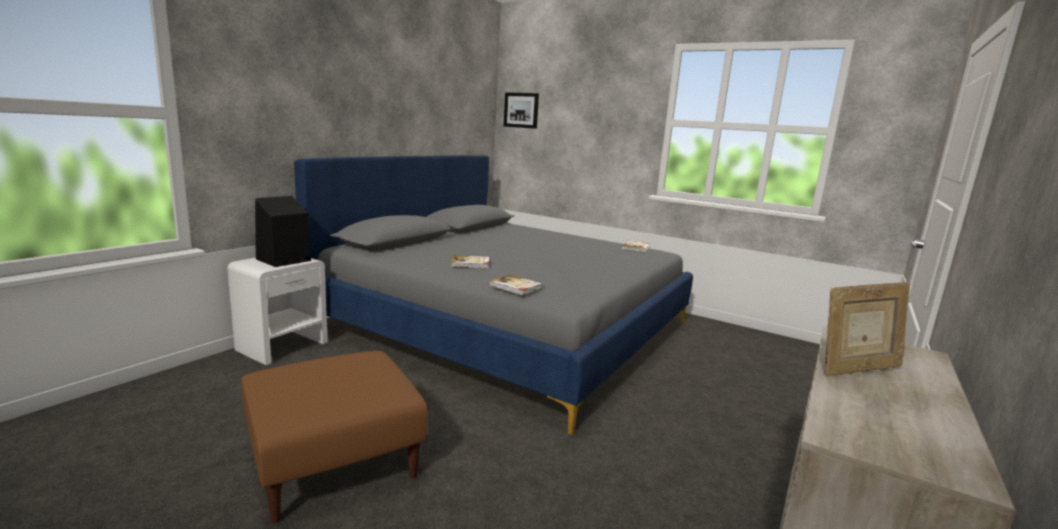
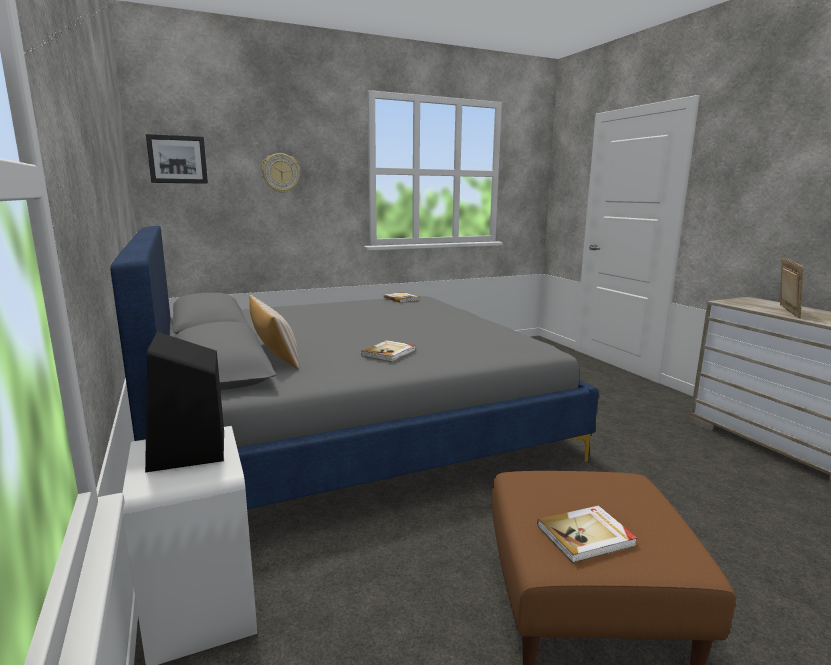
camera: 55 degrees left, 0 degrees up
(431, 245) = (275, 354): none -> beige pillow
(515, 287) = (494, 353): book -> book (586, 536)
(588, 122) = (281, 173): none -> wall clock

